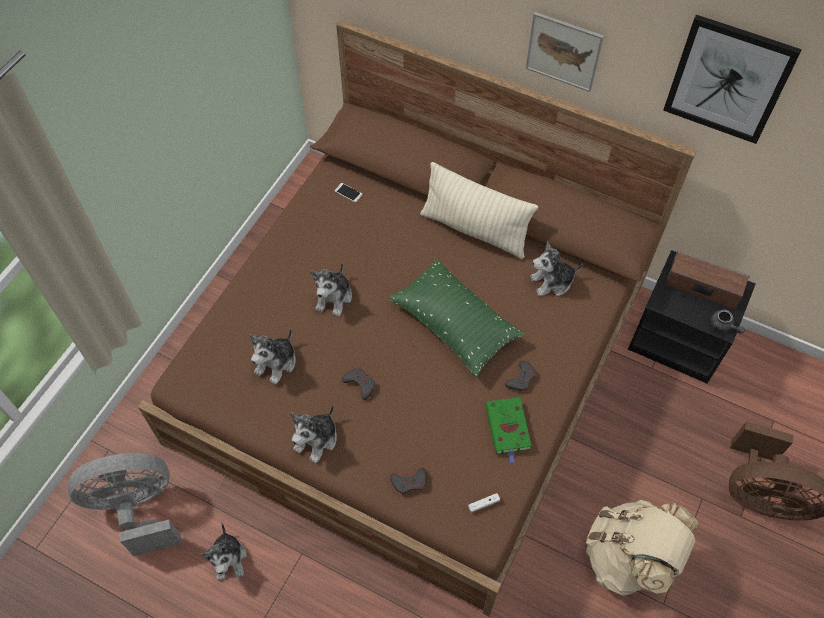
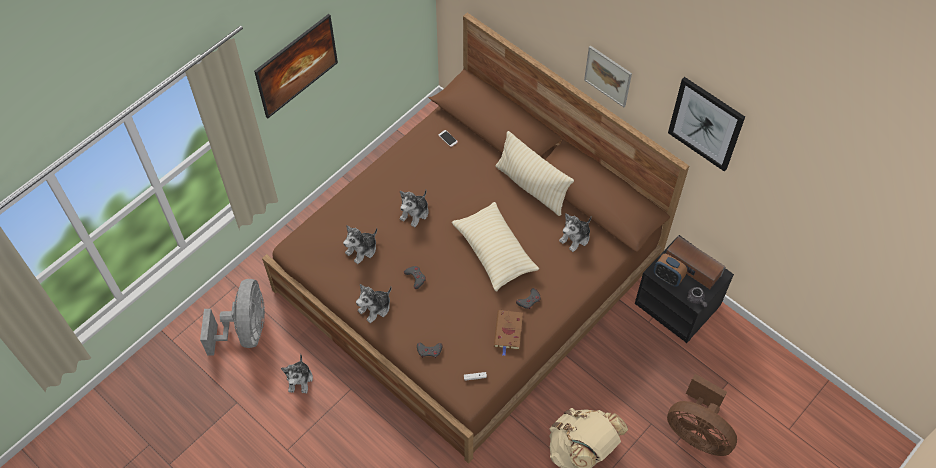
camera: 15 degrees right, 0 degrees up
(133, 140) = (299, 77): none -> picture
(137, 509) = (245, 331): grey fan -> grey fan turned 90 degrees clockwise
(454, 325) = (494, 252): green pillow -> beige pillow
(508, 429) = (508, 332): green book -> brown book
(552, 282) = (575, 238): plush toy -> plush toy turned 45 degrees counterclockwise
(678, 306) = (667, 277): none -> alarm clock

